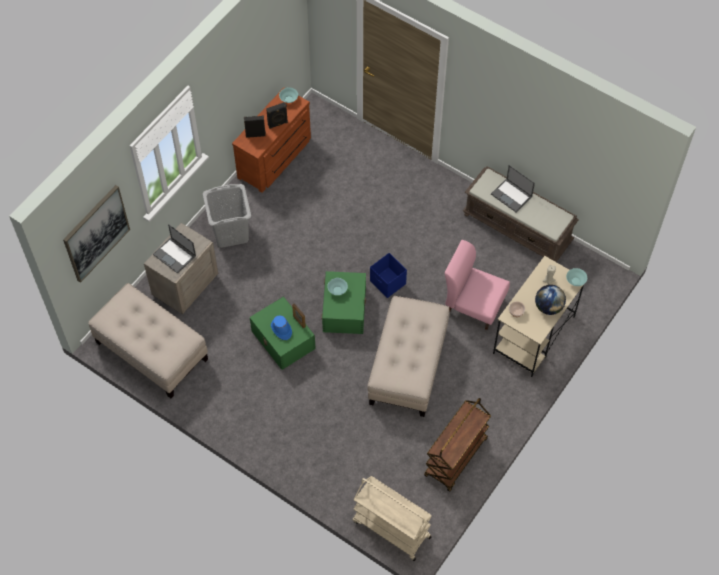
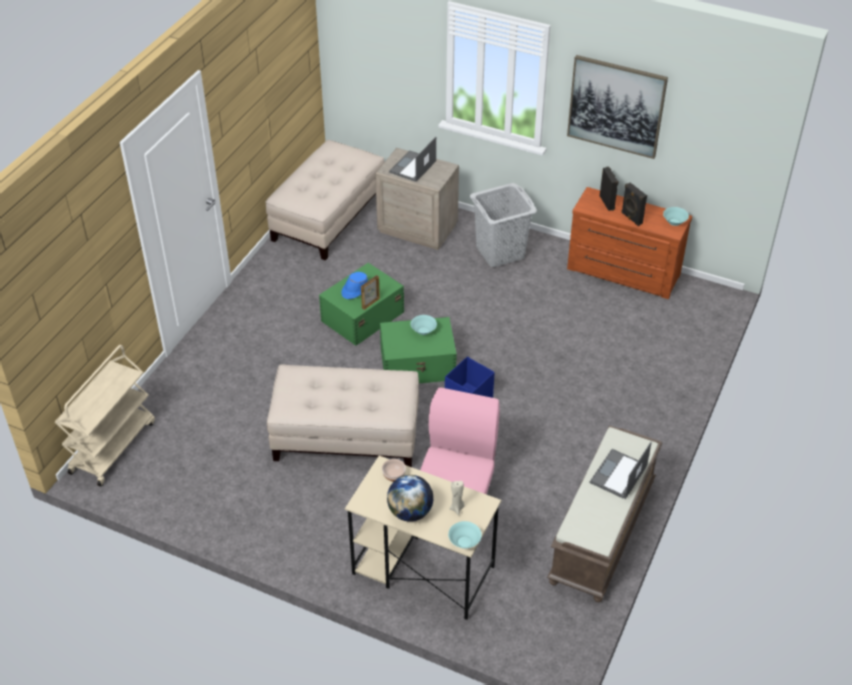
camera: 80 degrees right, 15 degrees down
(96, 233) = (376, 55): picture -> picture (616, 106)
(456, 458) = (215, 501): brown cart -> none

